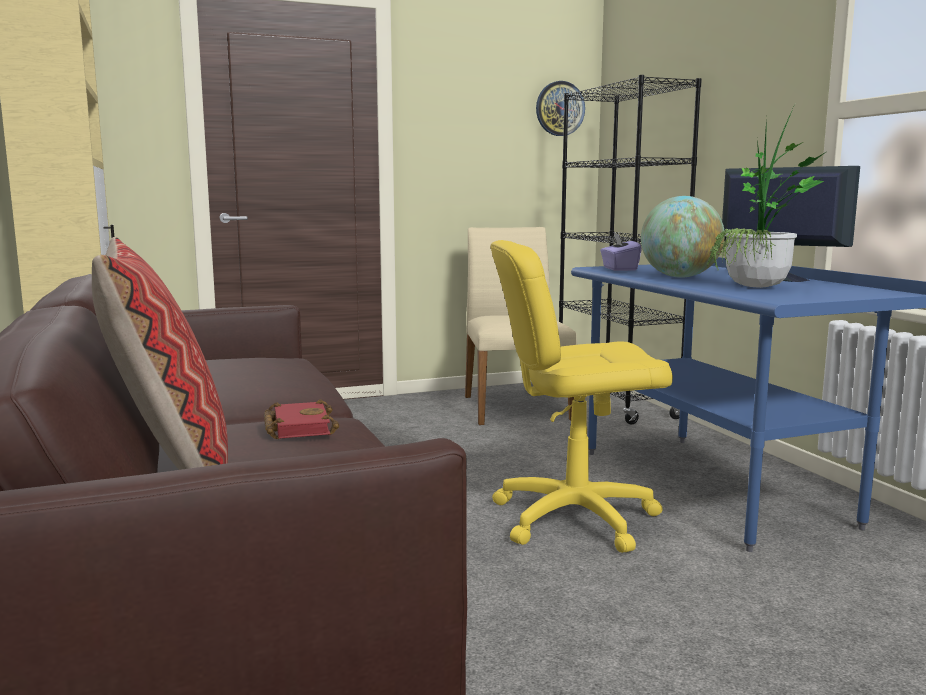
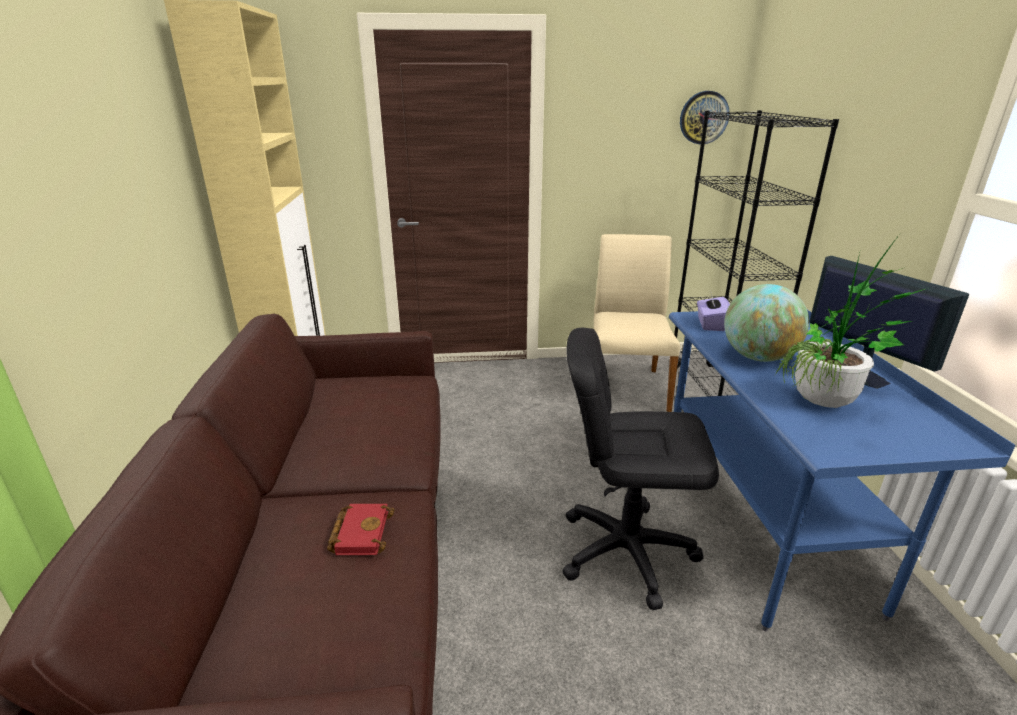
camera: 15 degrees right, 15 degrees up
(172, 469) = (240, 593): pillow -> none
(574, 518) = (626, 551): yellow office chair -> black office chair

